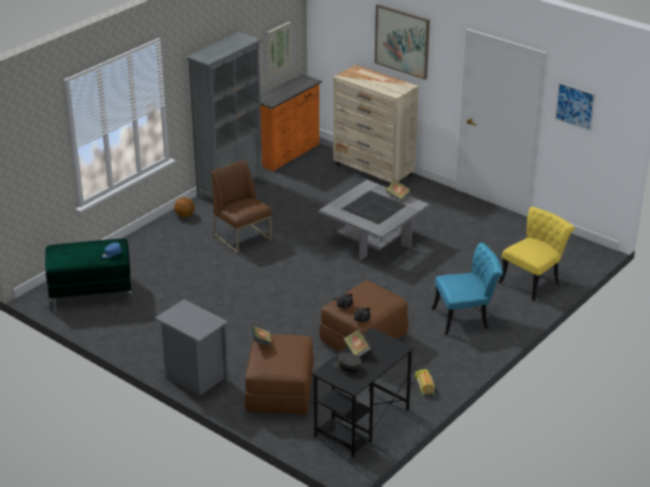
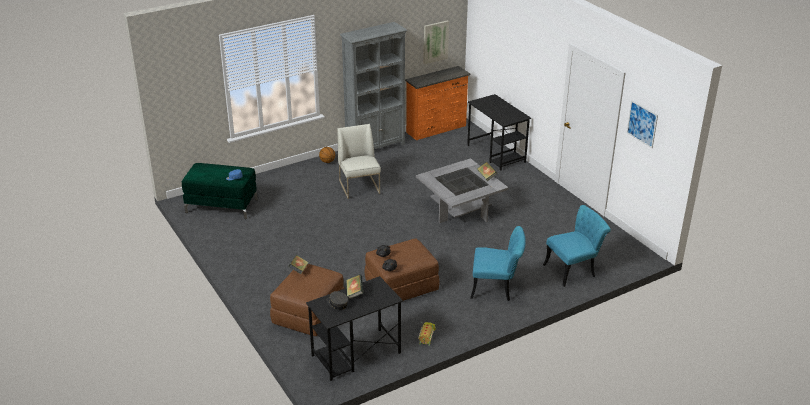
camera: 20 degrees right, 0 degrees up
(194, 377) = (252, 287): grey nightstand -> none
(243, 238) = (360, 187): brown chair -> white chair
(374, 170) = (496, 154): beige dresser -> black desk
(402, 41) = (526, 48): picture -> none
(533, 281) = (574, 270): yellow chair -> turquoise chair

